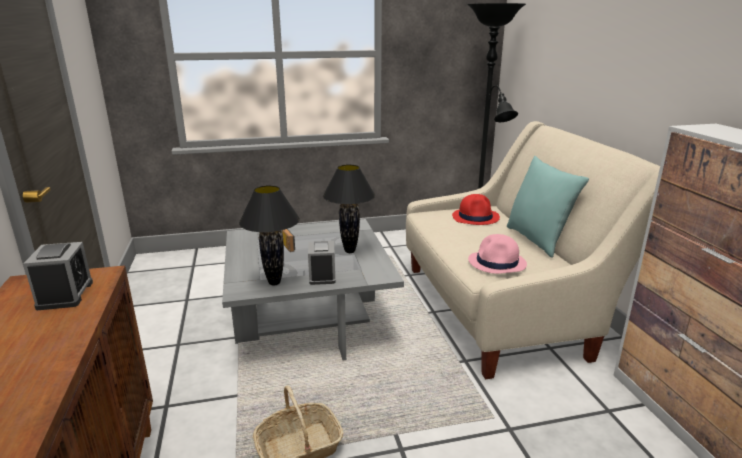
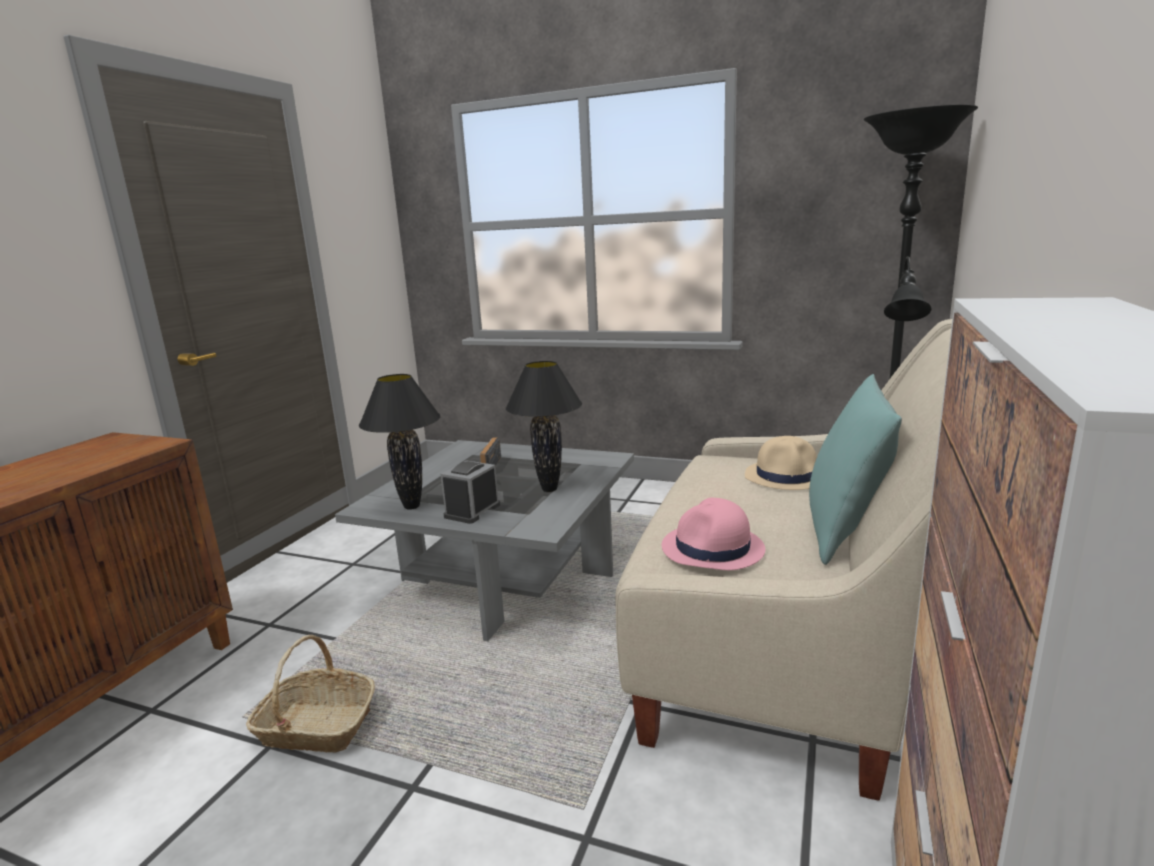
camera: 35 degrees right, 5 degrees down
(65, 295) = (103, 455): alarm clock -> none
(475, 217) = (787, 476): red hat -> beige hat

